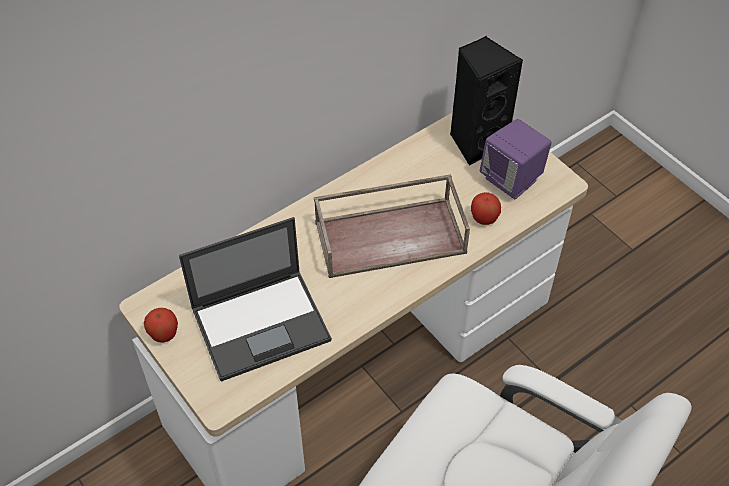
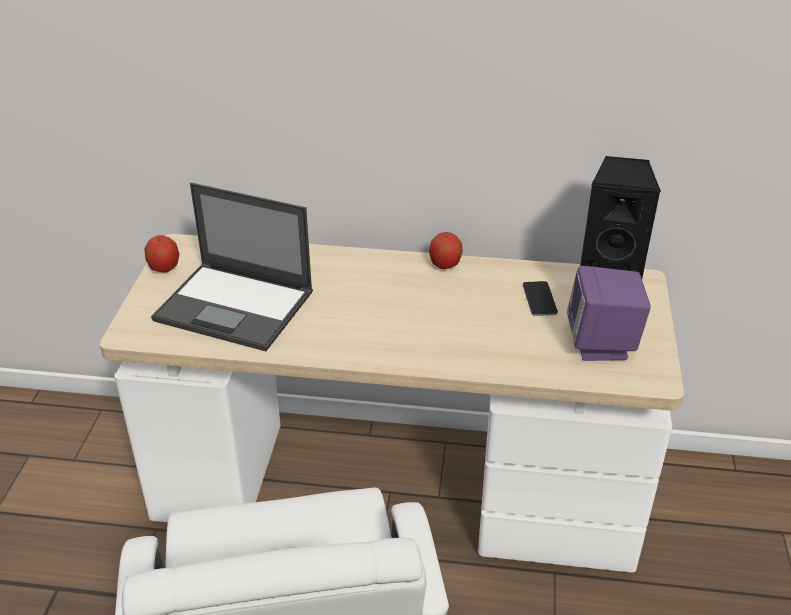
camera: 45 degrees right, 15 degrees down
(391, 236) = (424, 316): brown tray -> none
(441, 170) = (539, 299): none -> phone
(484, 218) = (530, 355): apple -> apple (445, 265)

